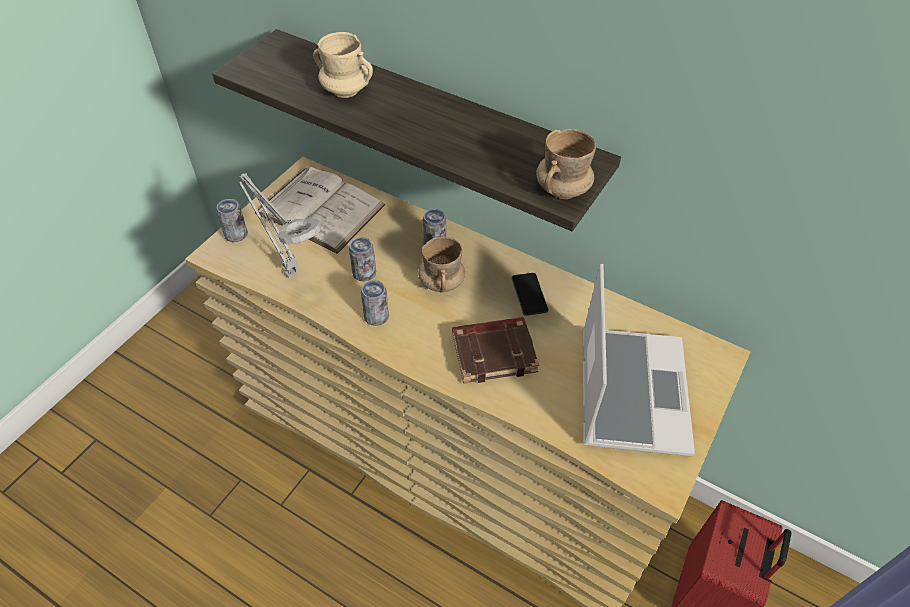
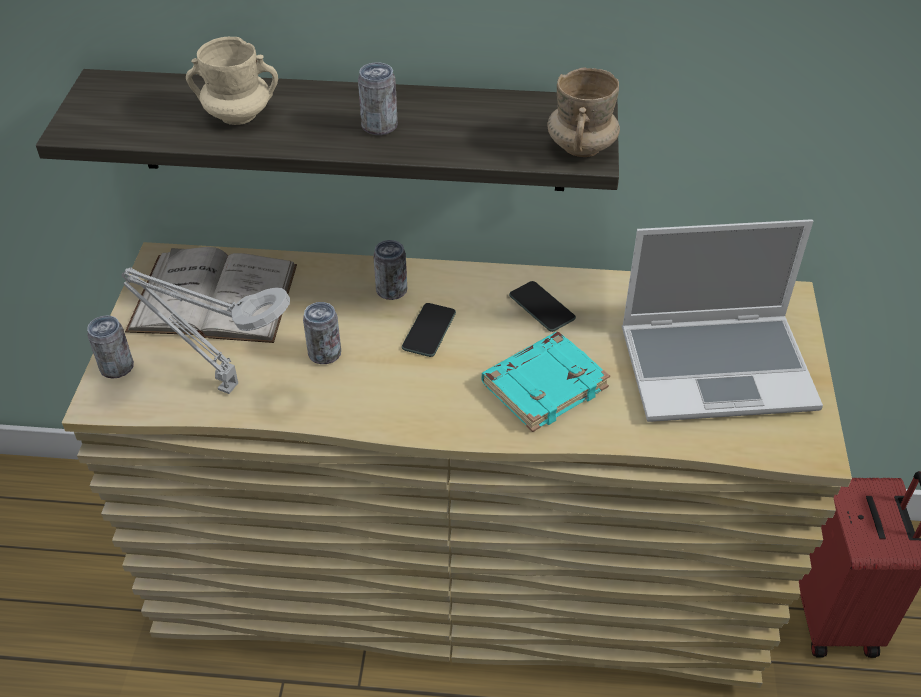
camera: 25 degrees left, 5 degrees down
(376, 316) = (374, 398): can -> can (379, 126)
(441, 282) = (429, 330): beige mug -> phone
(494, 352) = (544, 385): brown book -> turquoise book
(630, 390) = (718, 368): laptop -> laptop turned 105 degrees clockwise

